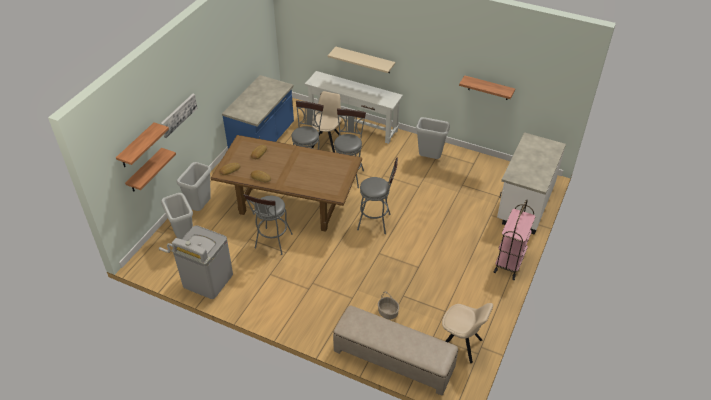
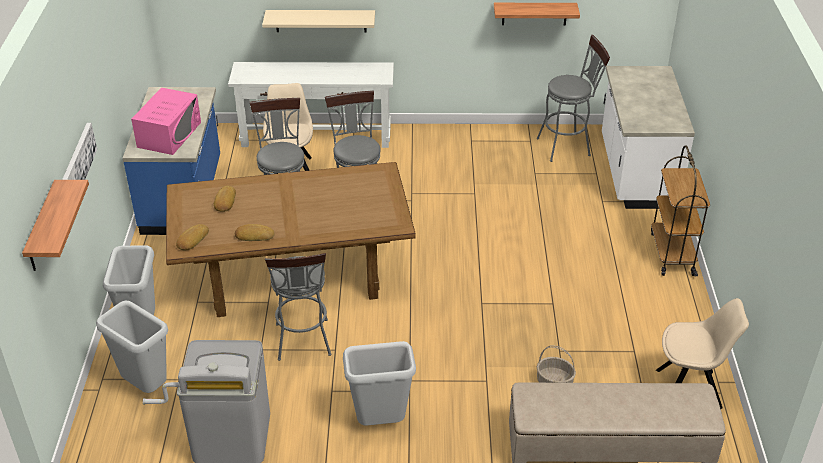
camera: 25 degrees left, 5 degrees down
(145, 171) = (57, 275): shelf -> none
(252, 106) = (169, 134): none -> pink microwave
(377, 222) = (448, 260): grey stool -> grey stool (568, 146)
(429, 159) = (463, 152): grey trash can -> grey trash can (380, 424)
(510, 261) = (672, 253): pink cart -> brown cart

